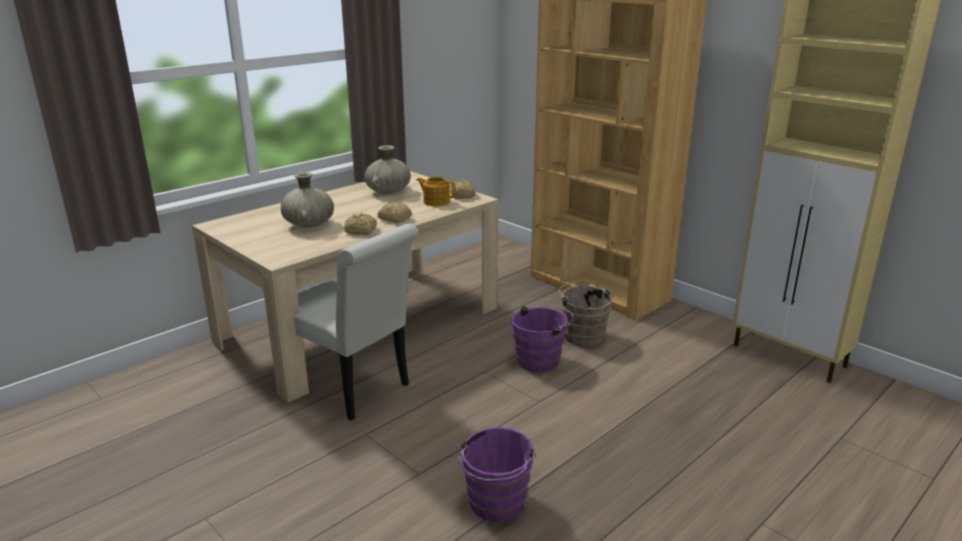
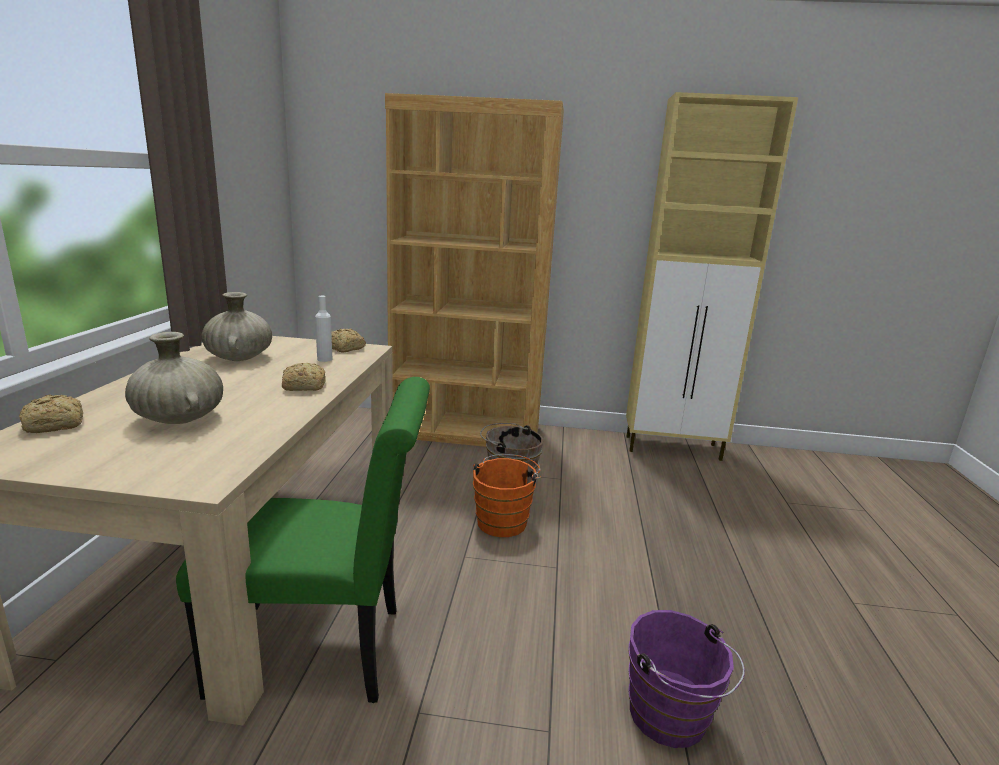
camera: 40 degrees left, 5 degrees down
(352, 388) = (323, 651): white chair -> green chair
(361, 231) = (282, 410): bread -> bread (57, 425)
(436, 202) = (324, 359): teapot -> white bottle
(541, 360) = (503, 521): purple bucket -> orange bucket

